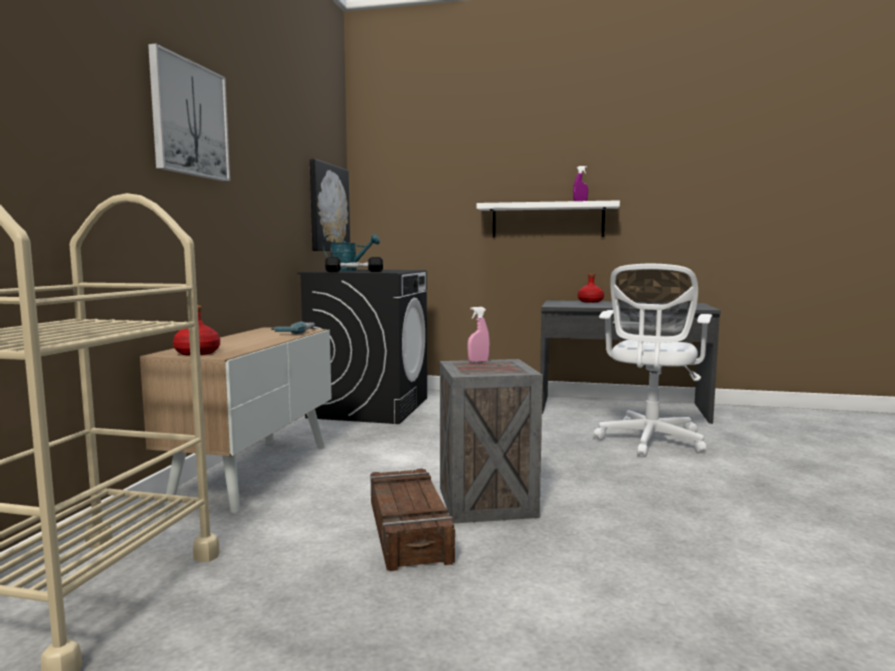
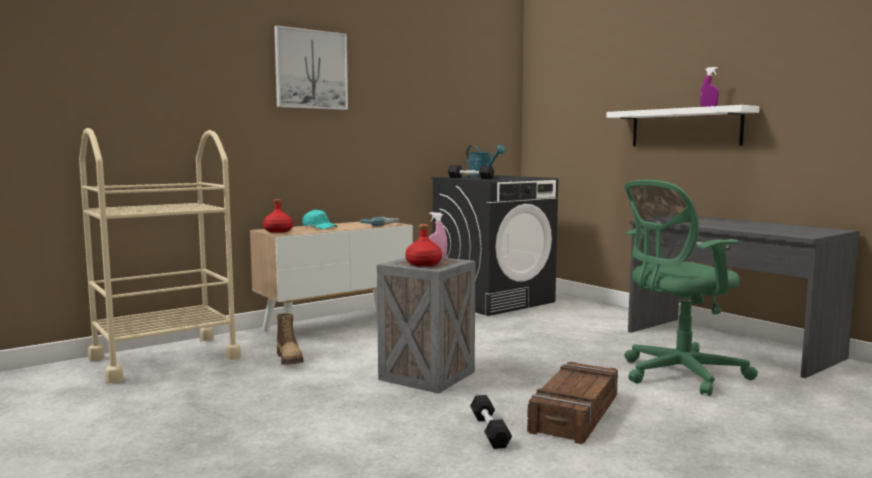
camera: 40 degrees right, 0 degrees up
(231, 342) = (319, 227): none -> turquoise cap
(295, 533) = (290, 359): none -> boot
(328, 208) = (486, 121): picture -> none
(409, 529) = (347, 375): crate -> crate (576, 413)
(590, 301) = (715, 219): red bottle -> red bottle (423, 264)
(650, 441) = (677, 375): white office chair -> green office chair
(661, 539) = (489, 430): none -> black dumbbell

